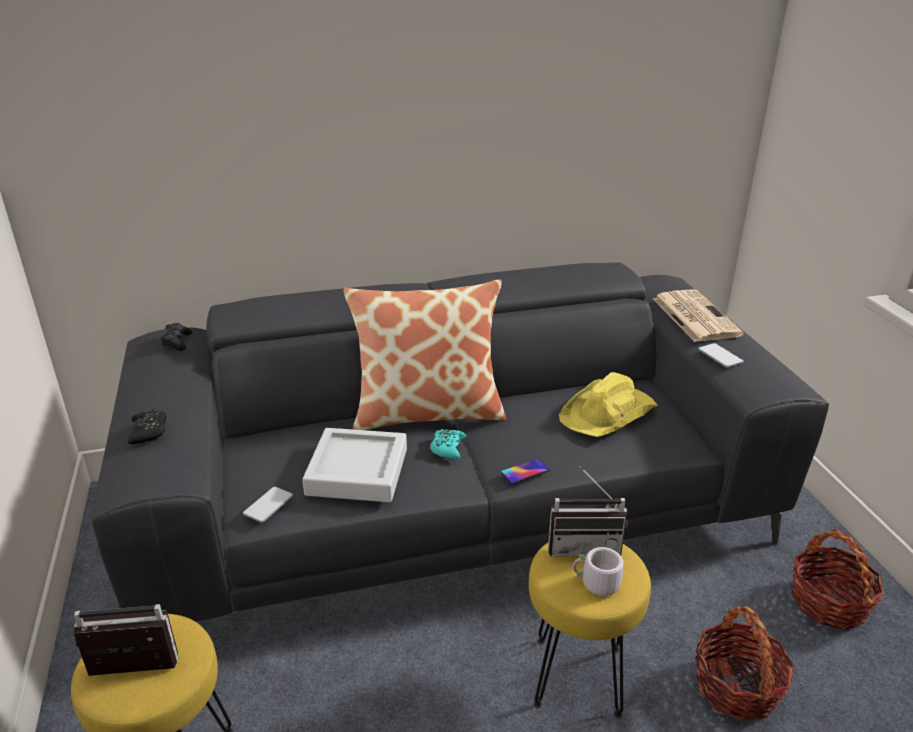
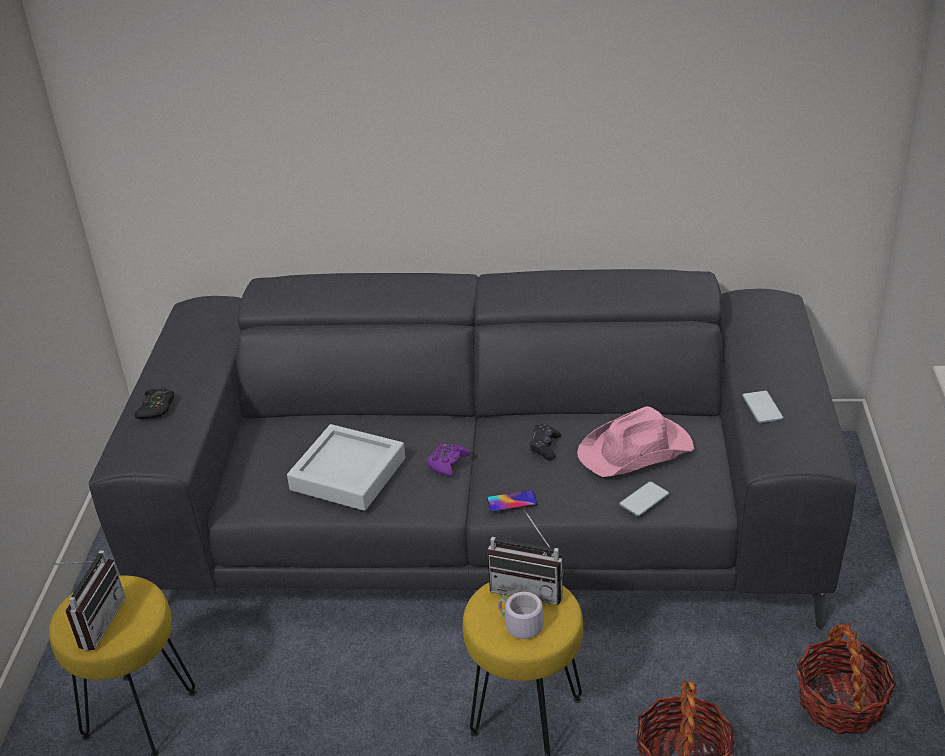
camera: 20 degrees right, 5 degrees up
(130, 674) = (95, 621): radio -> radio turned 90 degrees clockwise
(177, 342) = (214, 313): black game controller -> black game controller (544, 447)
(268, 505) = (255, 494): phone -> phone (644, 500)
(428, 412) = (448, 419): pillow -> none
(447, 448) = (447, 463): turquoise game controller -> purple game controller
(609, 413) = (636, 451): yellow hat -> pink hat
(694, 316) = (769, 352): newspaper -> none

